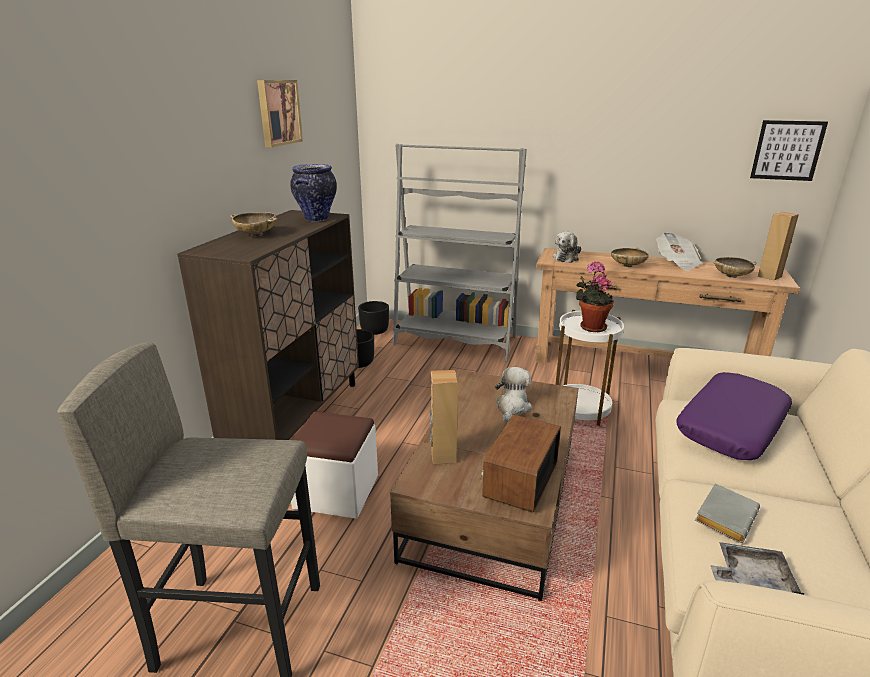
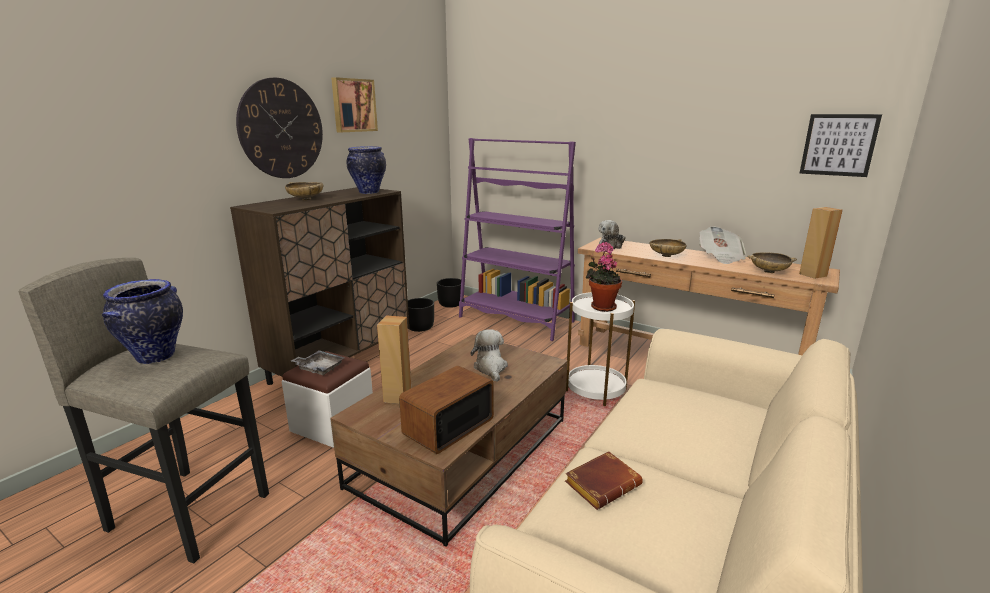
camera: 15 degrees right, 5 degrees down
(211, 462) = (155, 357): none -> vase
(215, 149) = (281, 129): none -> wall clock
(455, 341) = (516, 319): grey bookcase -> purple bookcase
(512, 407) = (490, 368): plush toy -> plush toy turned 45 degrees counterclockwise
(724, 515) = (602, 483): grey book -> brown book
(731, 426) = (683, 408): purple pillow -> none
(751, 579) = (580, 544): grey tray -> grey tray (319, 368)

